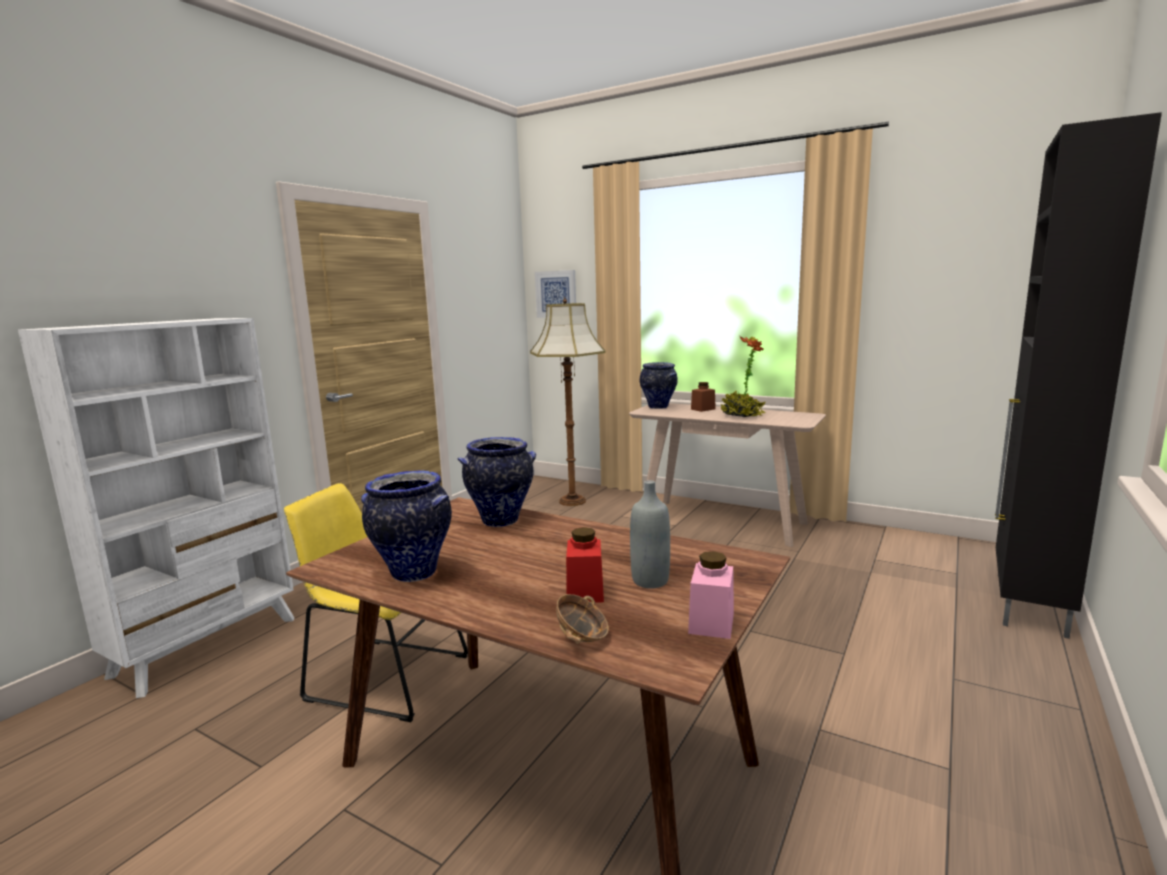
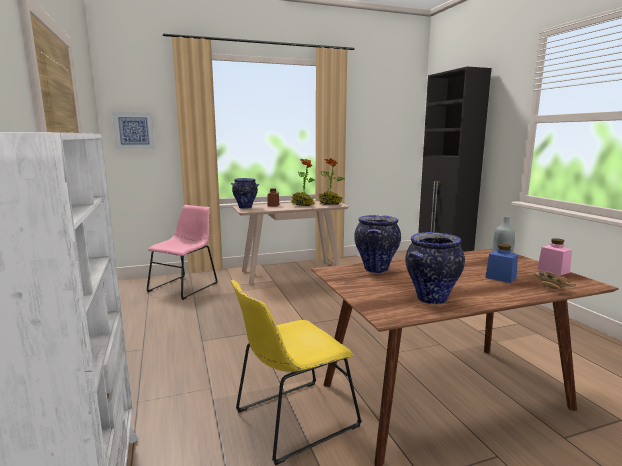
camera: 50 degrees left, 0 degrees up
(573, 501) = (185, 286): floor lamp -> pink chair
(585, 591) = (500, 278): red jar -> blue jar
(789, 420) = (330, 204): none -> potted plant

